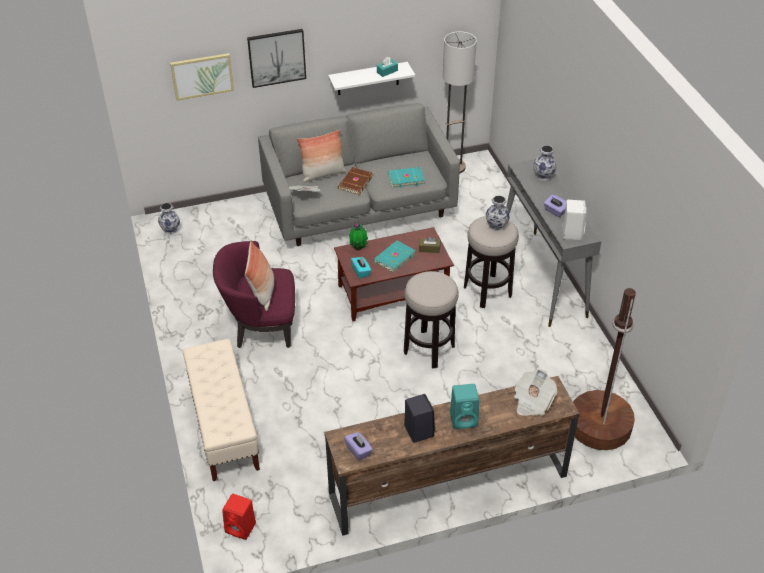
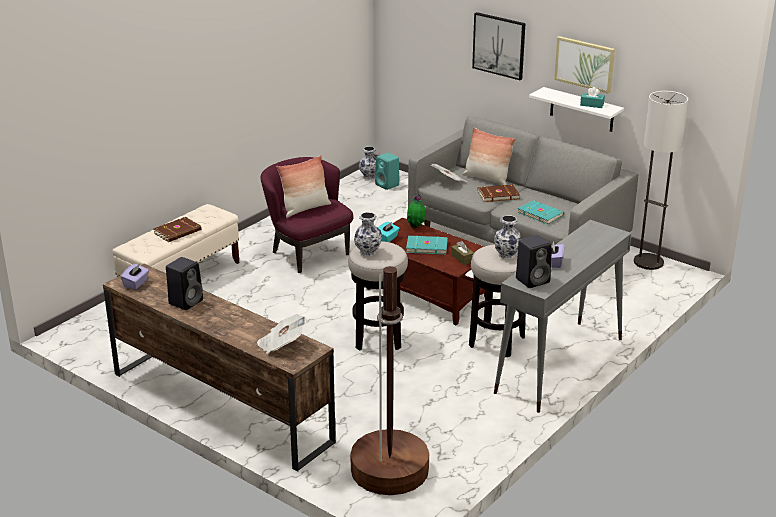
camera: 55 degrees right, 15 degrees down
(202, 76) = (435, 37): picture -> picture (584, 64)
(223, 389) = (178, 232): none -> brown book
(241, 528) = (84, 326): red speaker -> none
(464, 419) = (222, 318): turquoise speaker -> turquoise speaker (388, 185)
(544, 176) = (600, 241): vase -> vase (368, 252)
(572, 232) = (533, 280): white speaker -> black speaker

